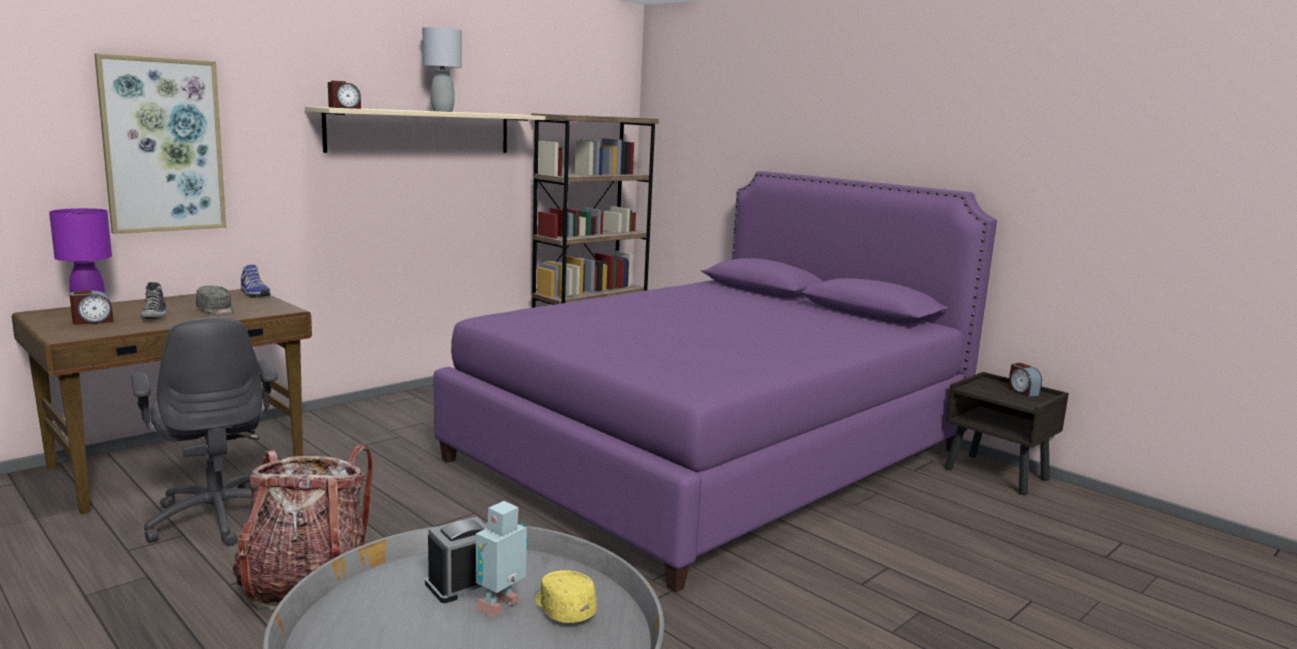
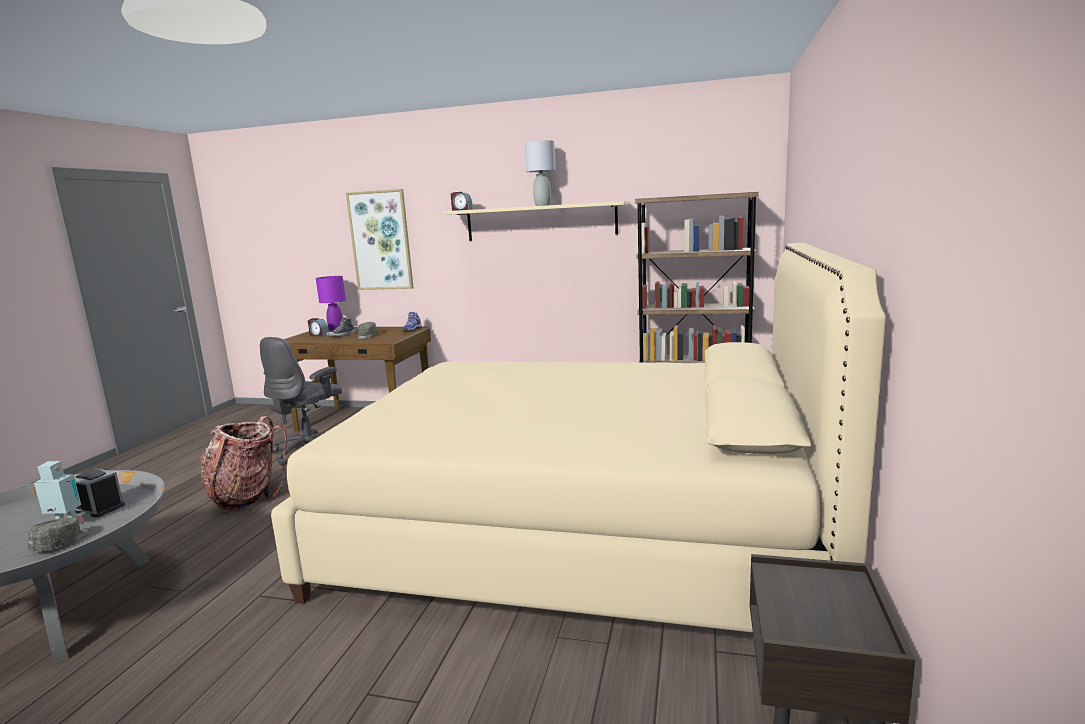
camera: 60 degrees right, 0 degrees up
(563, 608) = (62, 542): yellow cap -> grey cap
(712, 455) = (578, 531): purple bed -> beige bed
(1022, 391) = (851, 616): alarm clock -> none

